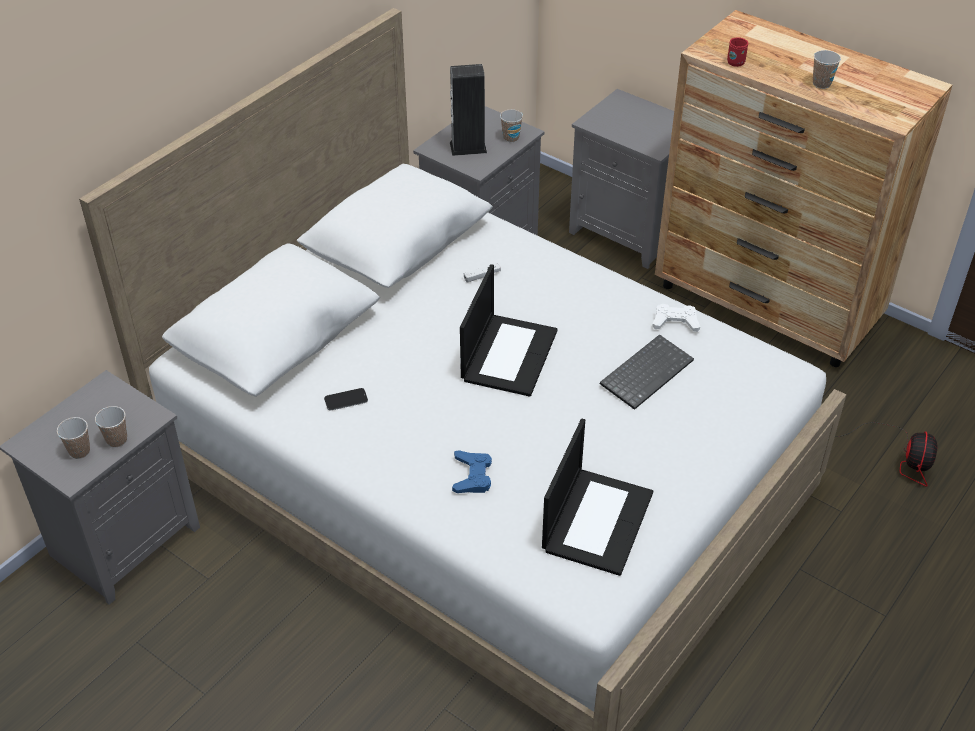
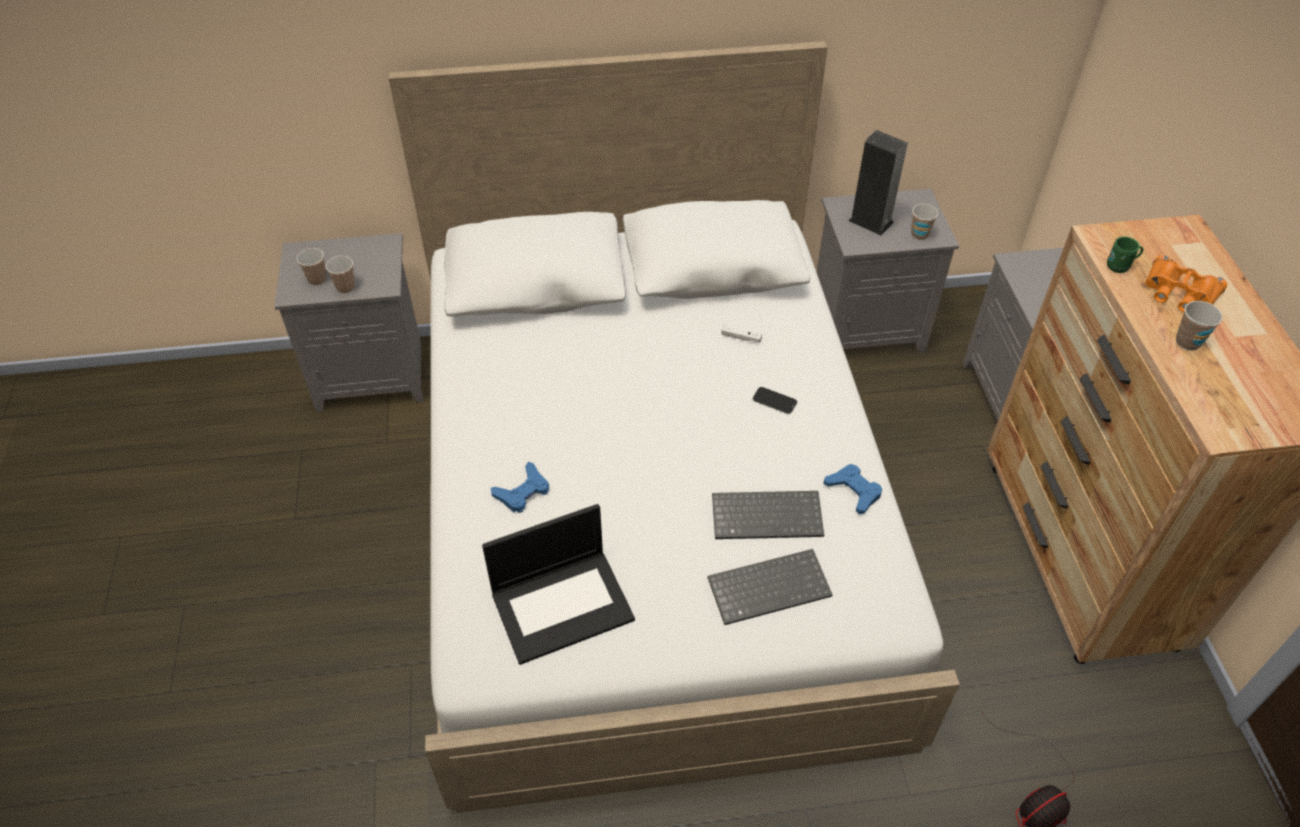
camera: 45 degrees right, 5 degrees up
(346, 400) = (516, 365): phone -> phone (774, 401)
(508, 354) = (676, 416): laptop -> none
(675, 322) = (853, 491): white game controller -> blue game controller
(701, 411) = (770, 586): none -> keyboard
(737, 62) = (1120, 266): red mug -> green mug
(782, 59) = (1179, 292): none -> orange binoculars

